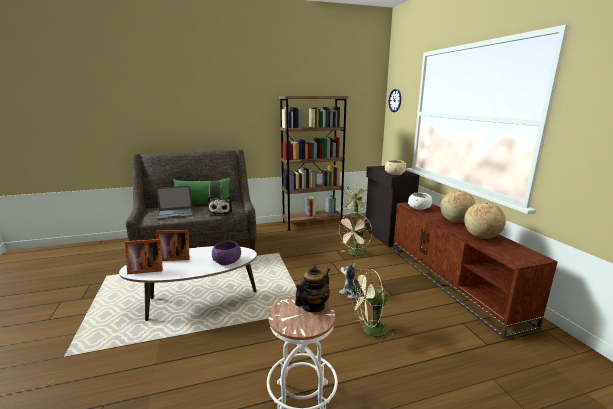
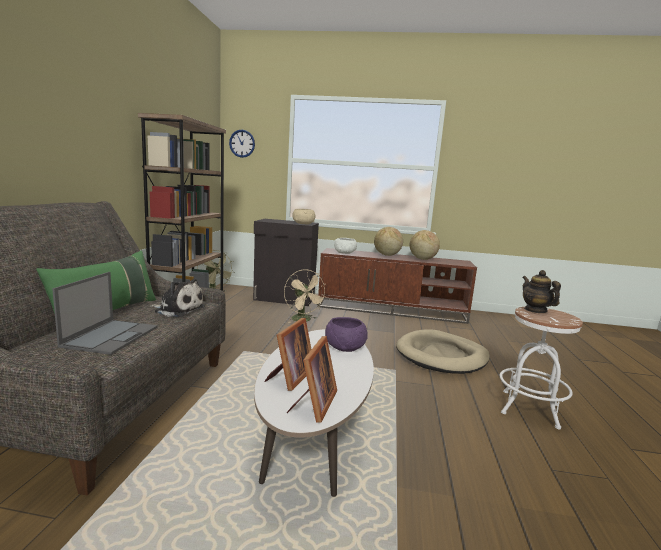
camera: 65 degrees left, 5 degrees down
(352, 293) = (378, 344): plush toy -> none
(369, 331) = (441, 355): green fan -> beige dog bed

